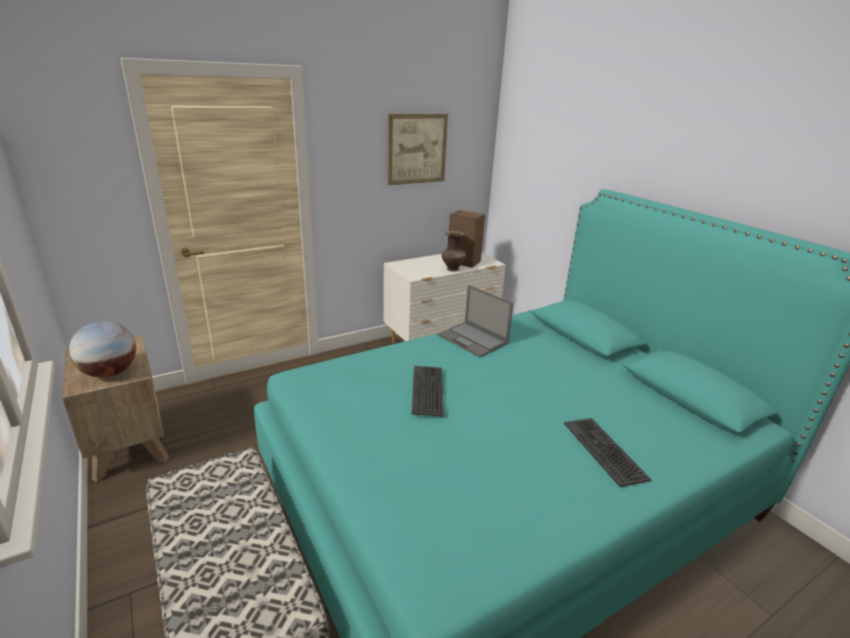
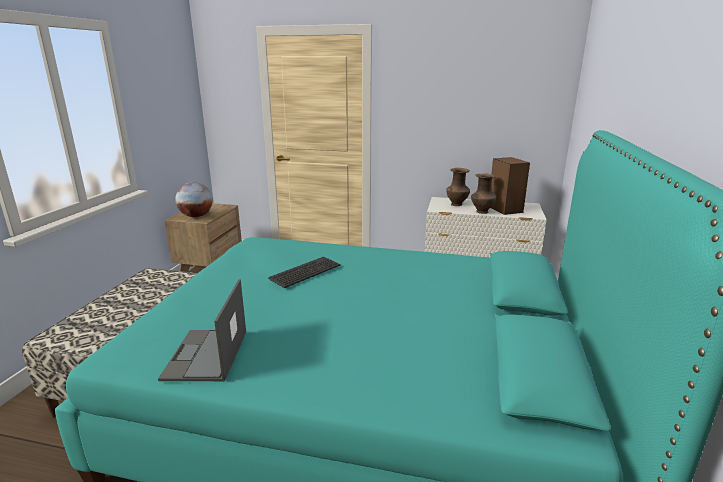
camera: 45 degrees right, 5 degrees down
(417, 149) = (475, 95): picture -> none
(420, 266) = (457, 204): none -> brown vase
(473, 339) = (405, 259): laptop -> laptop (206, 355)
(605, 450) = (351, 359): keyboard -> none

